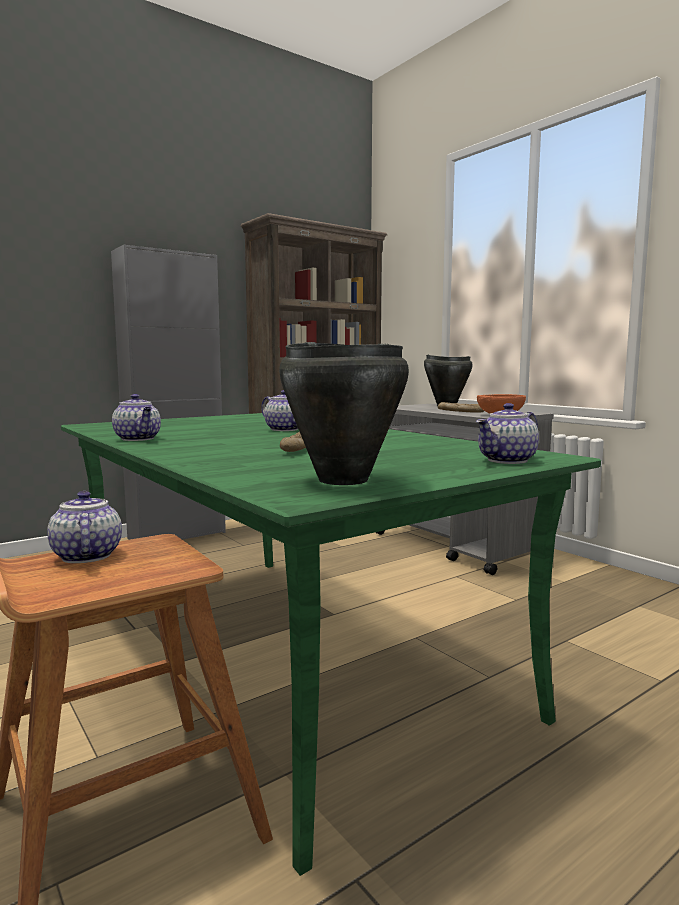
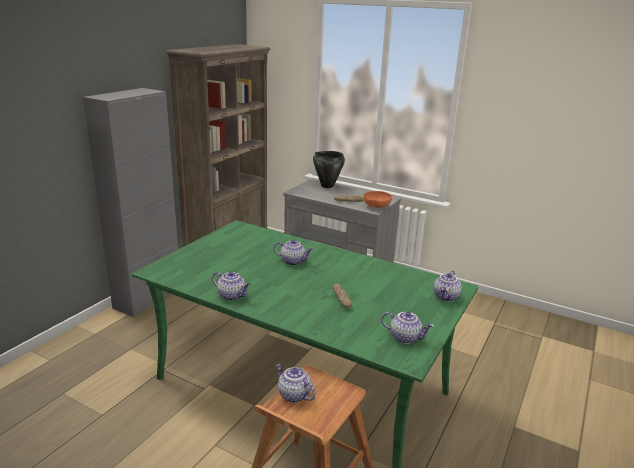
camera: 25 degrees left, 15 degrees up
(343, 480) = (405, 337): black cooking pot -> teapot

